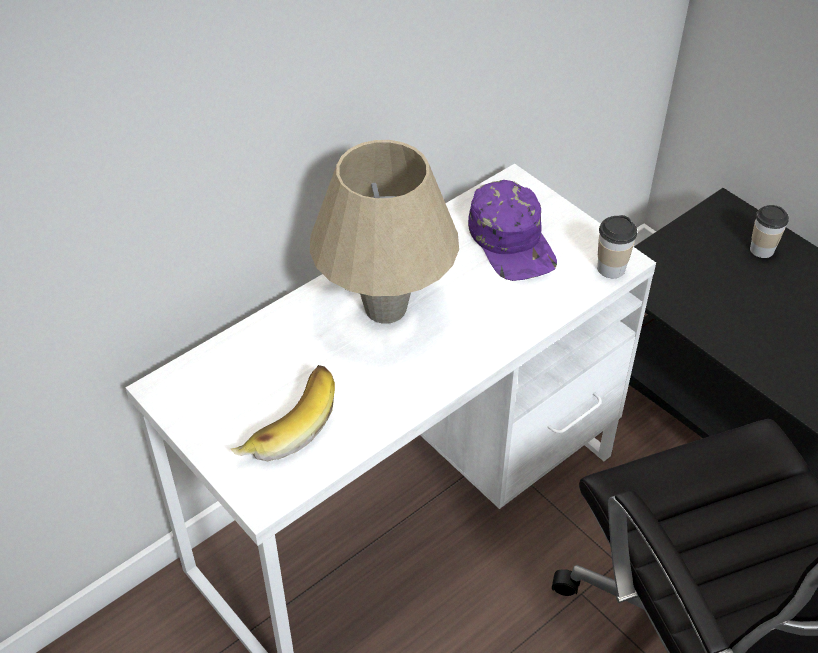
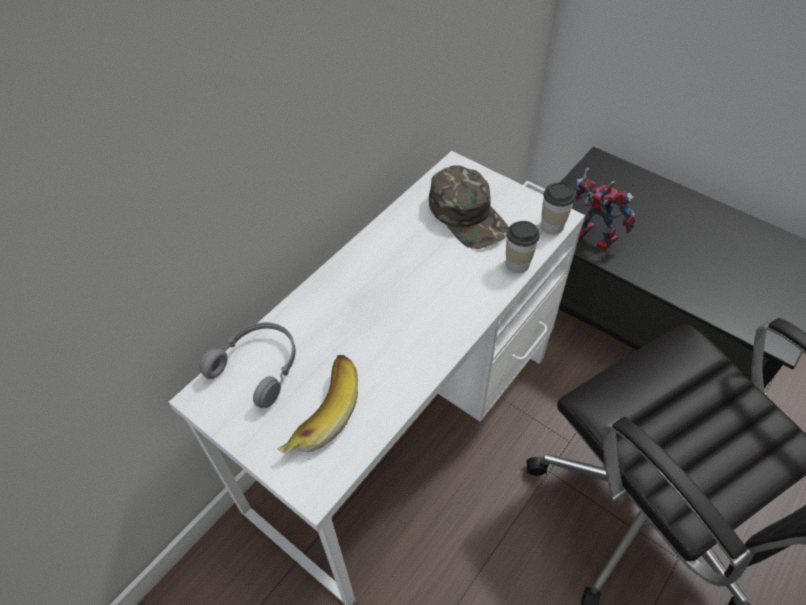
camera: 10 degrees left, 5 degrees up
(231, 367) = (259, 366): none -> grey headphones
(385, 308) = (379, 289): beige table lamp -> none
(512, 241) = (468, 215): purple cap -> green cap
(683, 298) = (590, 236): none -> toy robot
(762, 250) = (635, 189): cup -> cup (517, 264)

